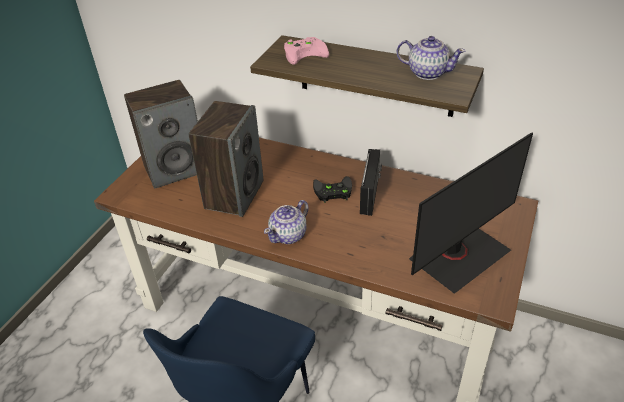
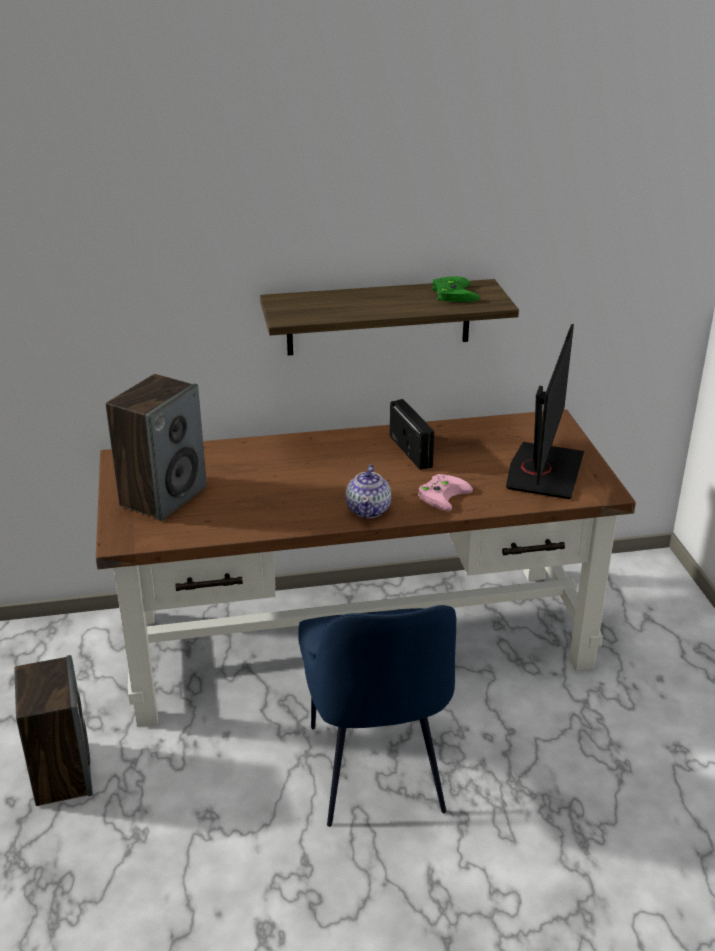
camera: 35 degrees left, 10 degrees down
(234, 194) = (266, 496): speaker -> speaker (61, 773)
(305, 52) = (311, 303): pink game controller -> pink game controller (442, 494)
(332, 192) = (370, 461): black game controller -> none
(427, 73) = (452, 293): teapot -> green game controller

